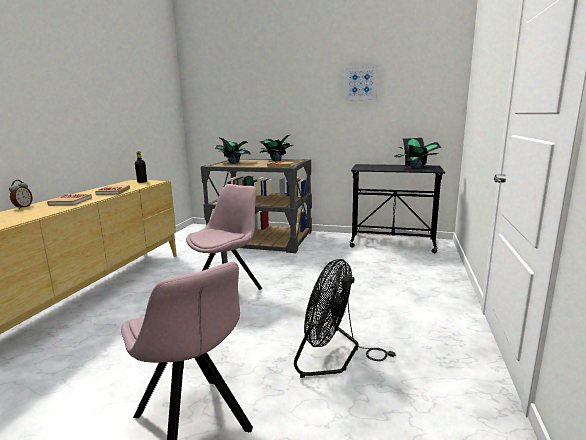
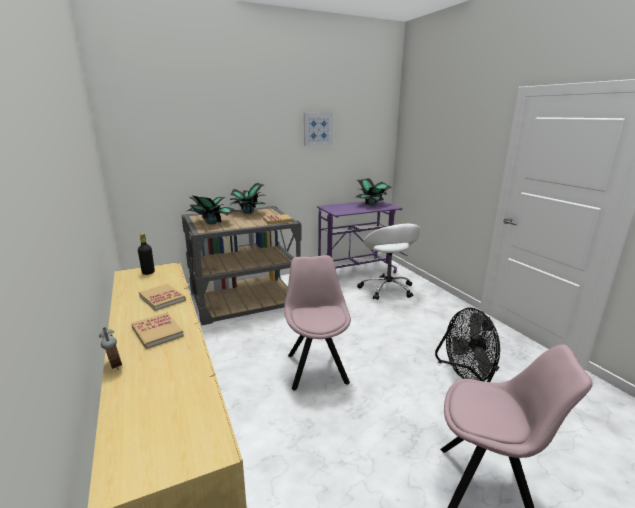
camera: 40 degrees left, 5 degrees up
(392, 243) = (356, 271): black desk -> purple desk
(397, 263) = (387, 290): none -> white office chair

